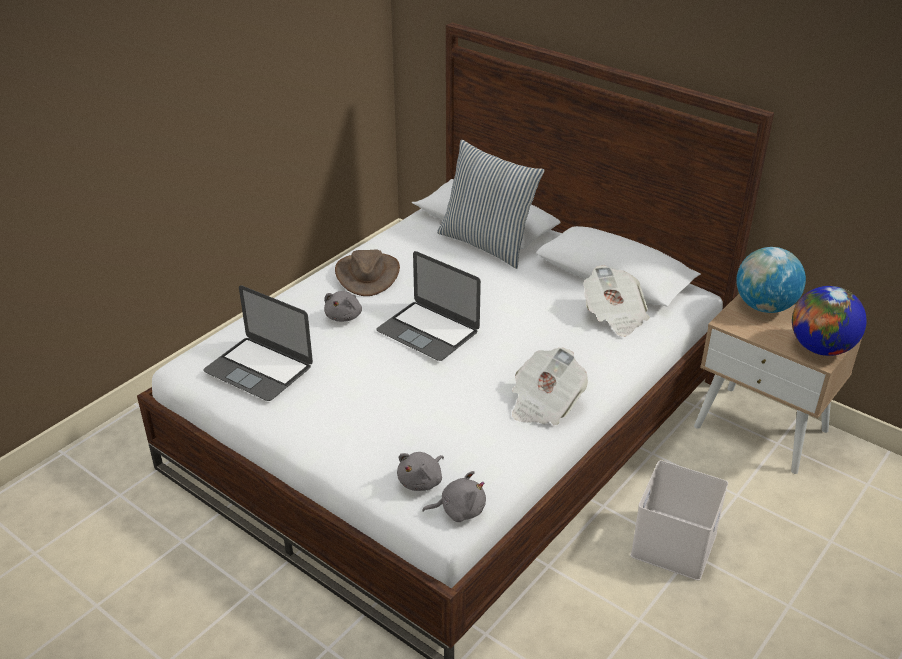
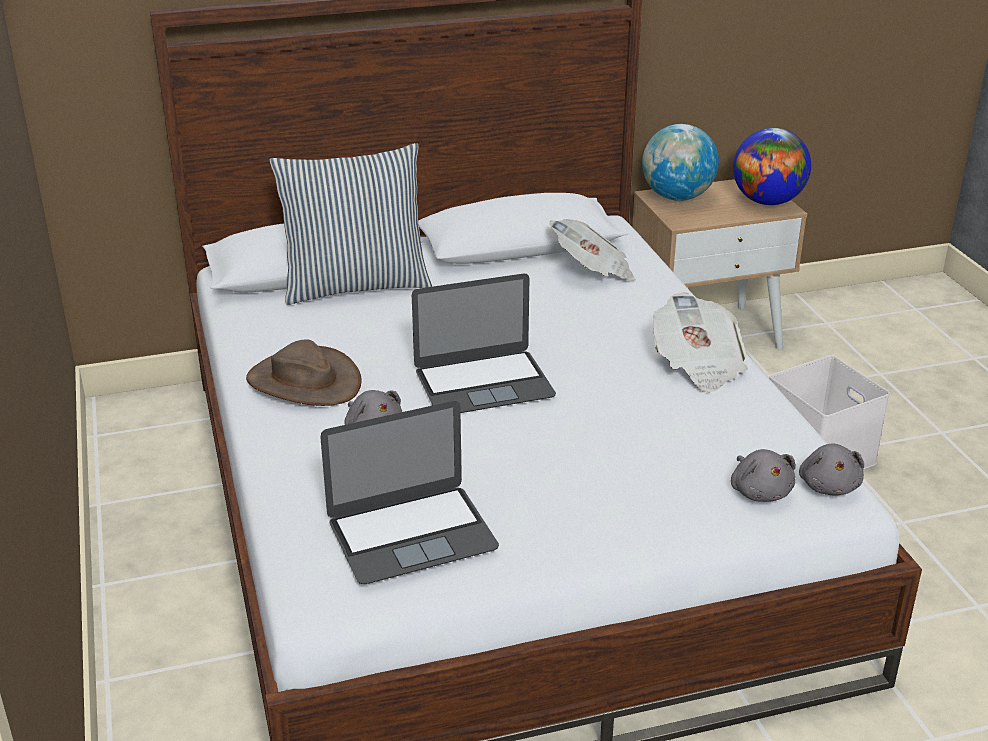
camera: 55 degrees left, 5 degrees down
(459, 510) = (829, 485): grey plush toy -> grey plush toy turned 150 degrees clockwise

